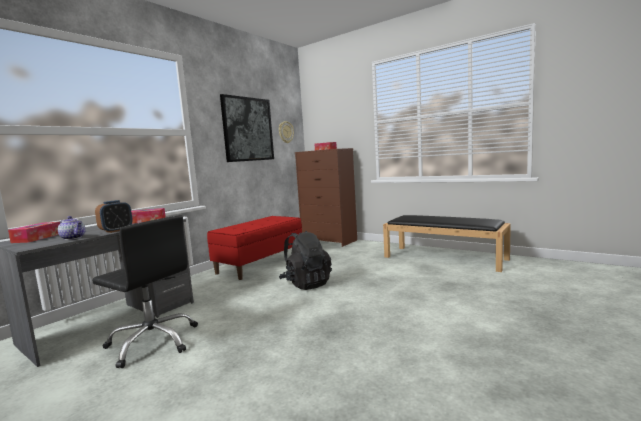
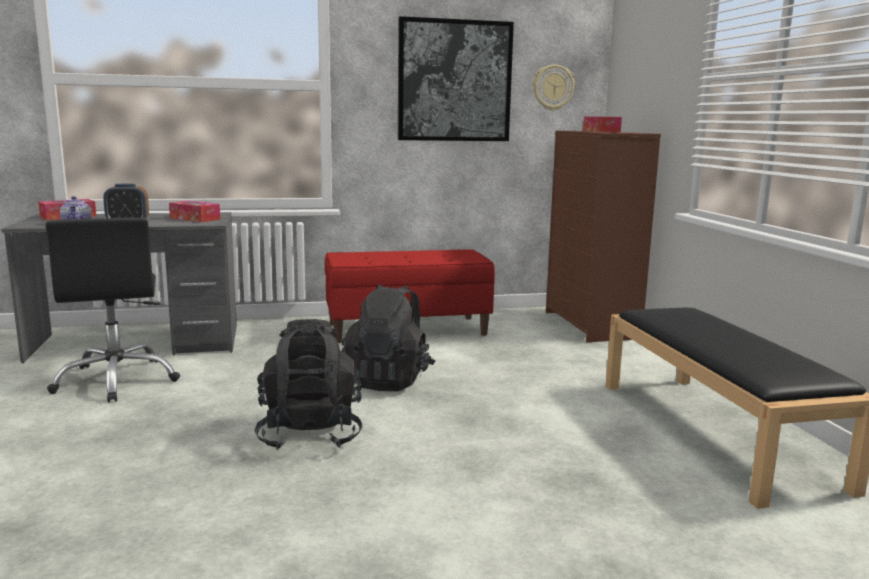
camera: 40 degrees right, 5 degrees up
(329, 314) = (310, 434): none -> black backpack

